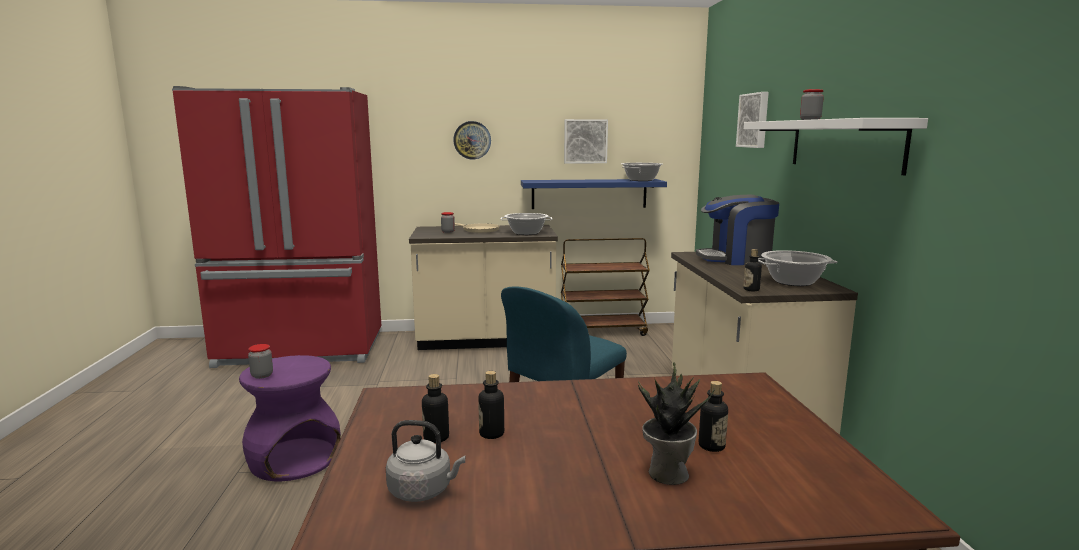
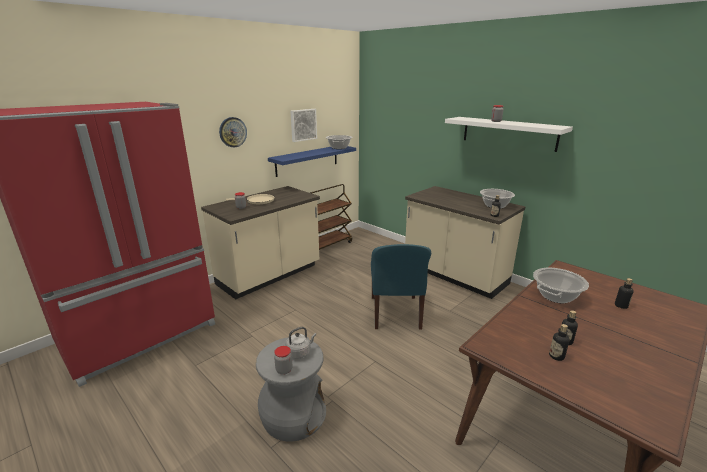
camera: 40 degrees left, 10 degrees up
(295, 459) = (293, 415): purple stool -> grey stool
(423, 491) = (615, 385): grey kettle -> grey kettle (300, 352)
(526, 233) = (295, 197): cooking pot -> cooking pot (556, 296)
(666, 473) = (639, 326): potted plant -> none
(736, 259) = (442, 195): coffee machine -> none
(754, 120) = (422, 112): picture -> none

